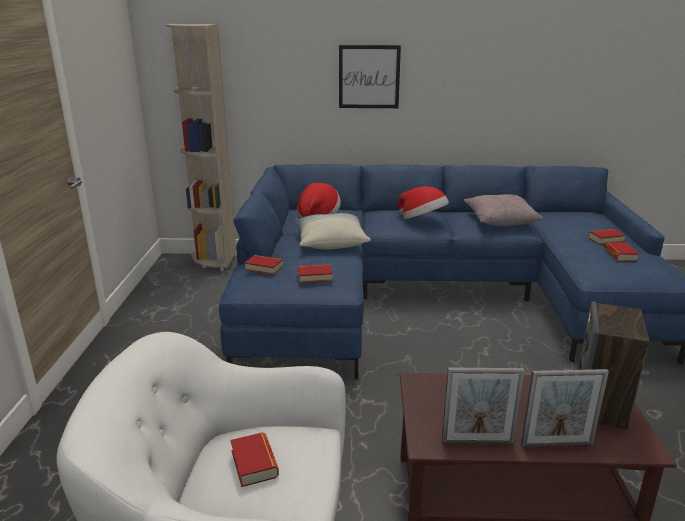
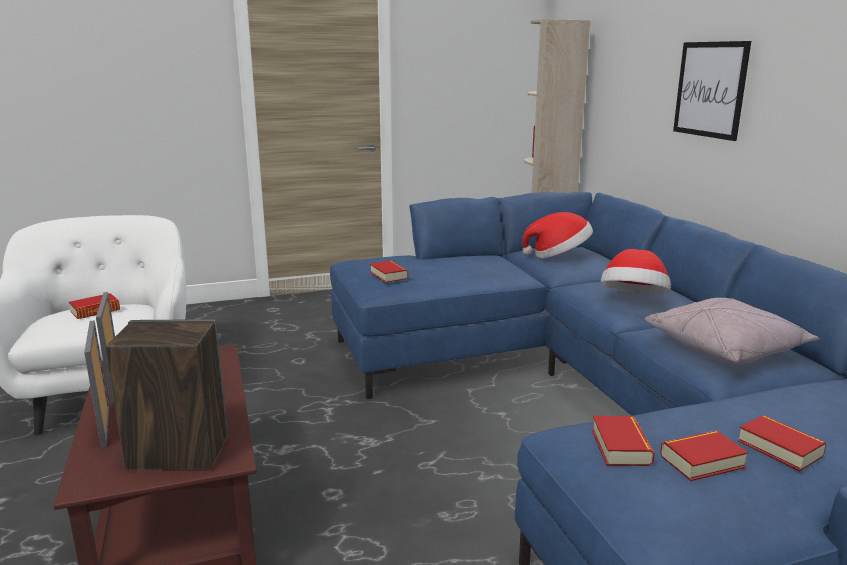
camera: 70 degrees right, 5 degrees down
(264, 268) = (394, 258): book -> book (620, 447)
(330, 242) = (496, 271): pillow -> none

